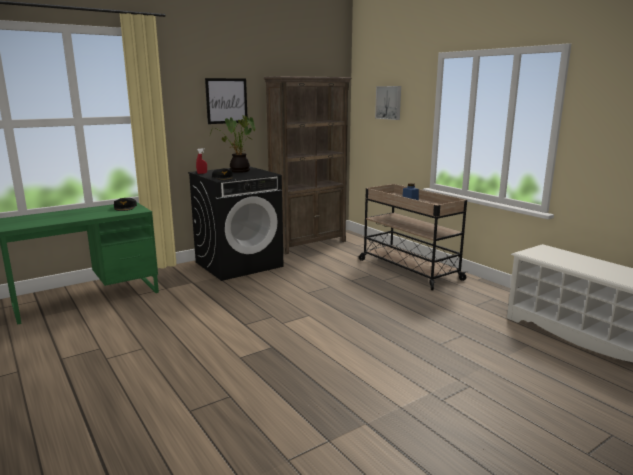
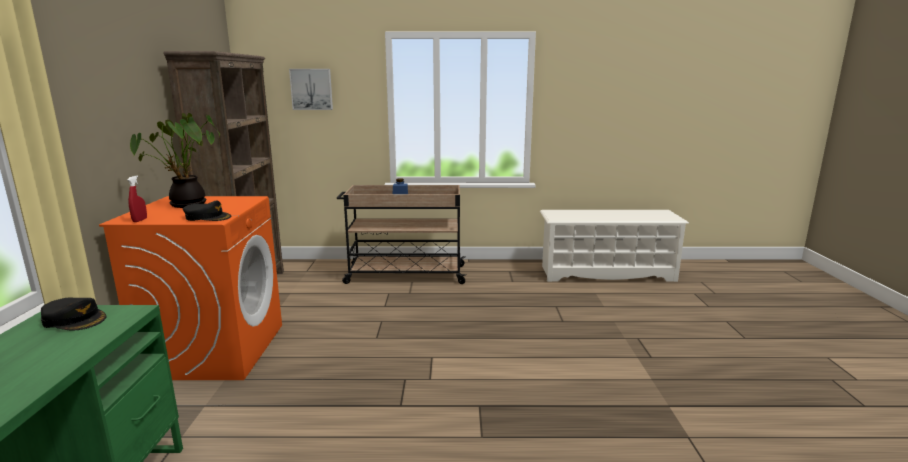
camera: 55 degrees left, 0 degrees up
(226, 101) = (122, 91): picture -> none
(239, 264) = (215, 350): black washing machine -> orange washing machine

